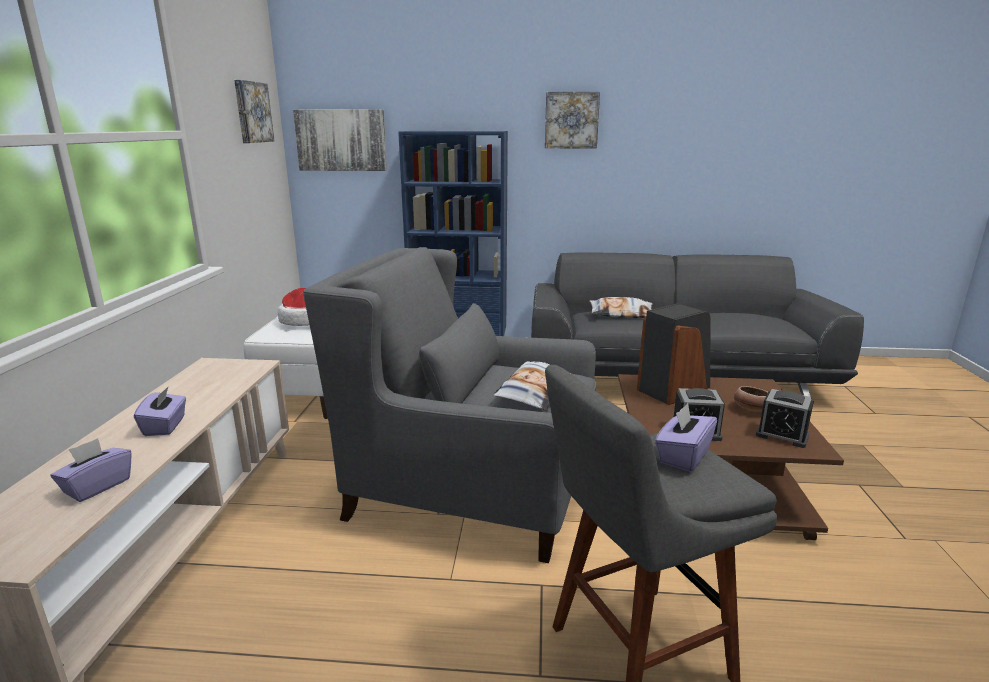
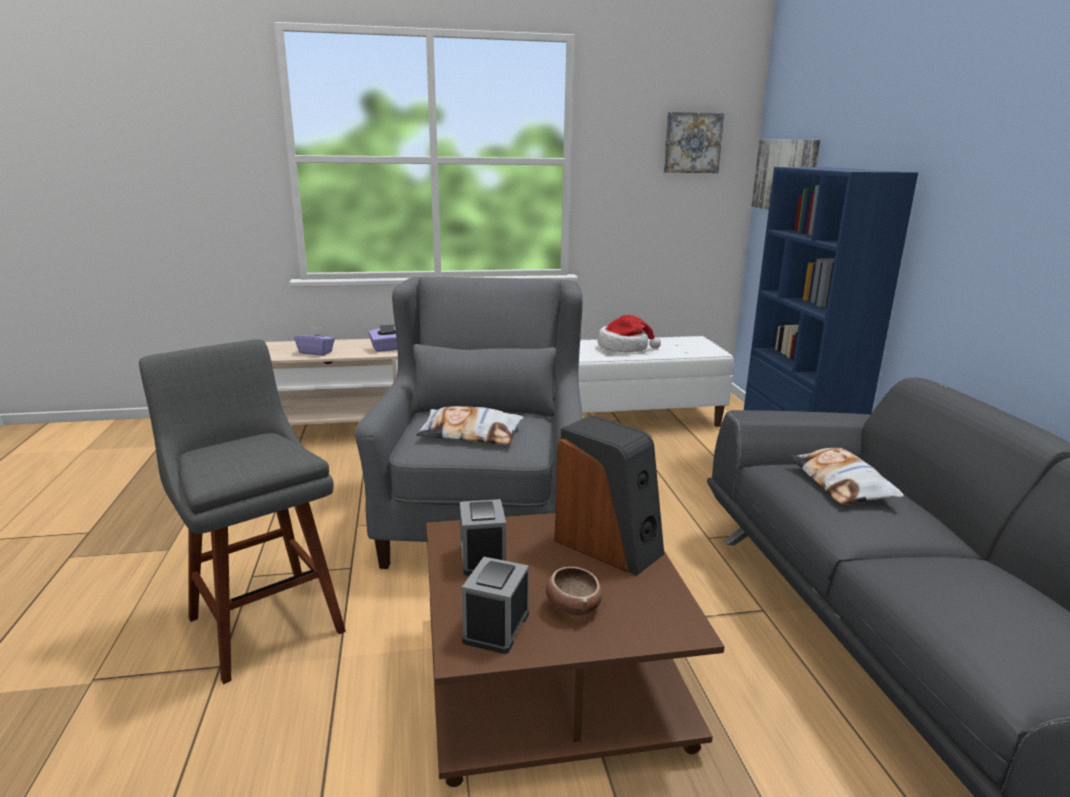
camera: 75 degrees right, 0 degrees up
(571, 120) = (1005, 158): picture -> none
(683, 456) = (254, 456): purple tissue box -> none

